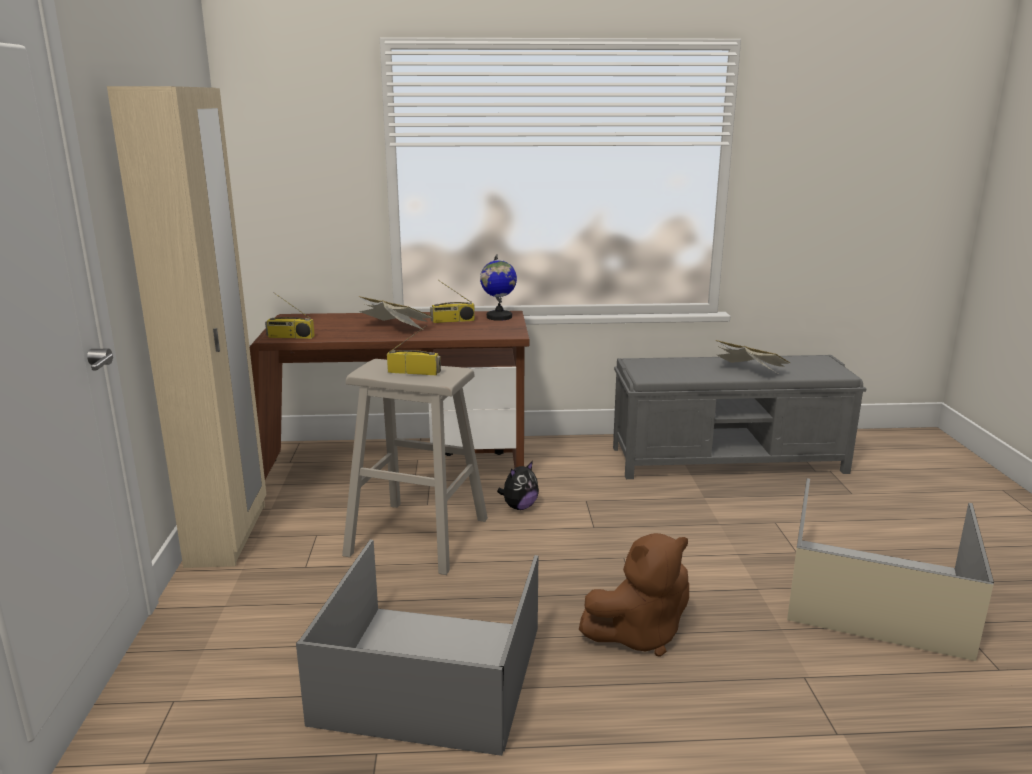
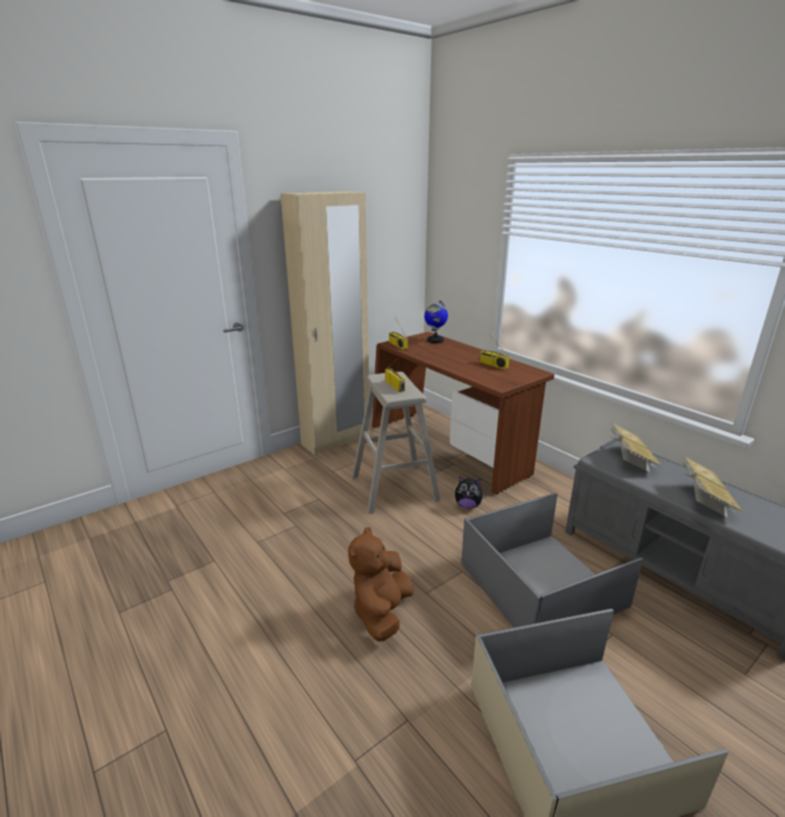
camera: 55 degrees right, 5 degrees up
(394, 327) = (453, 358): book -> book (629, 459)
(434, 674) = (282, 550): grey storage box -> grey storage box (543, 586)
(499, 317) = (525, 372): globe -> globe (435, 340)
(638, 634) = (382, 612): brown plush toy -> brown plush toy turned 75 degrees clockwise

